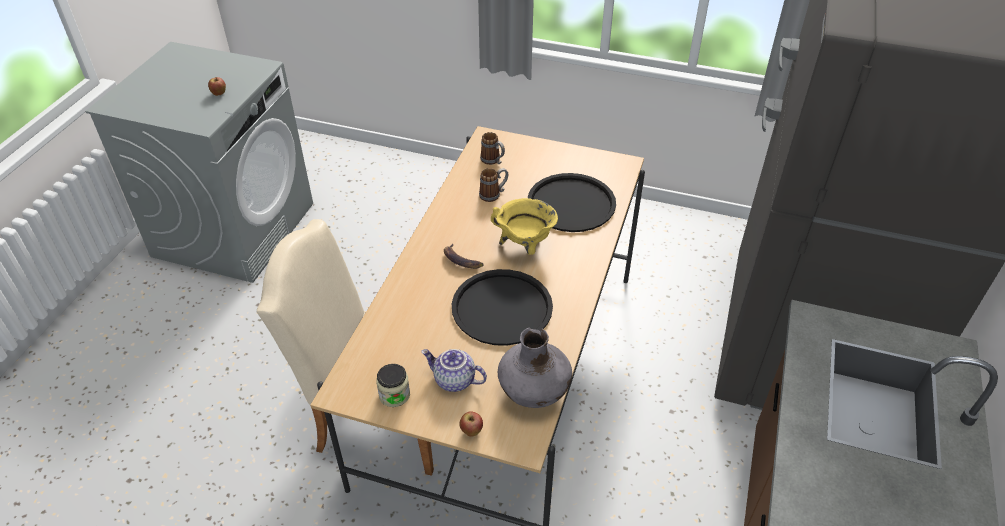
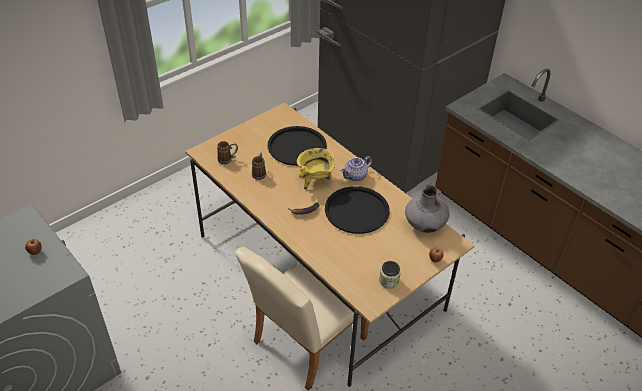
camera: 60 degrees left, 0 degrees up
(453, 381) = (396, 252): teapot -> teapot (355, 176)

